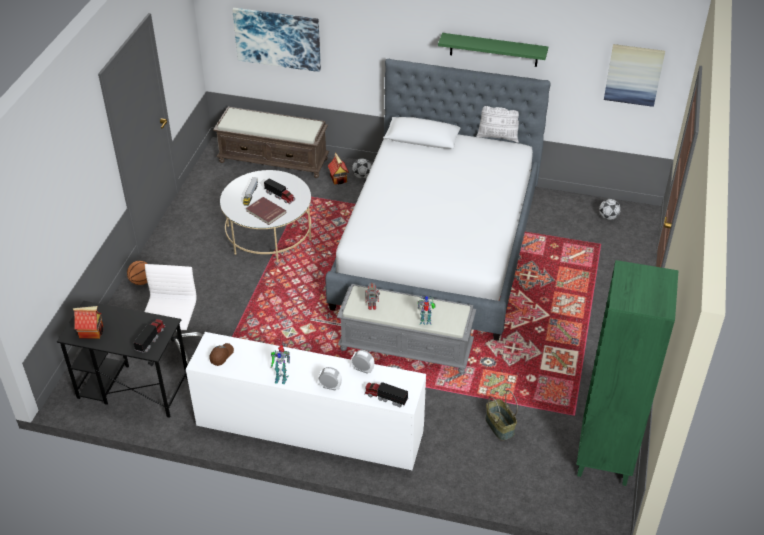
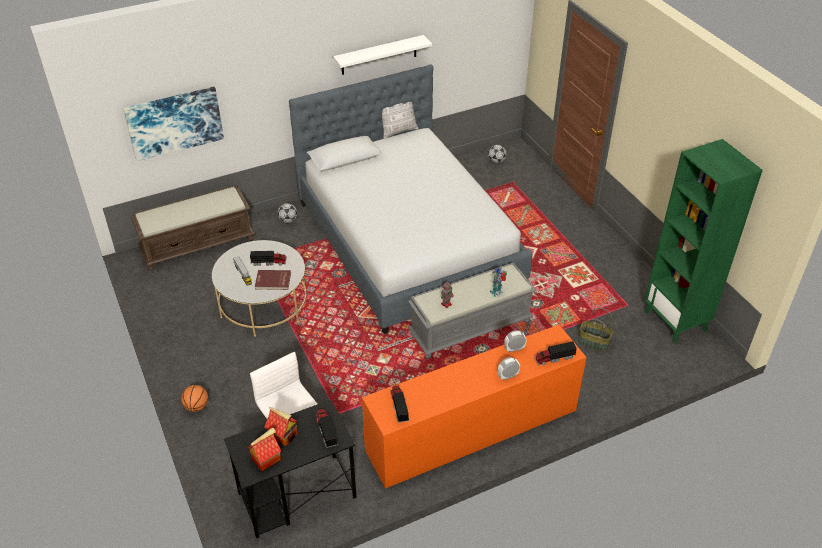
camera: 40 degrees left, 0 degrees up
(221, 356) = (399, 407): brown cap -> toy truck
(280, 377) = (464, 393): toy robot -> none
(309, 428) = (472, 430): white dresser -> orange dresser
(339, 179) = (271, 231): toy house -> toy house (283, 434)
(494, 50) = (379, 55): green shelf -> white shelf
(633, 74) = (491, 34): picture -> none

